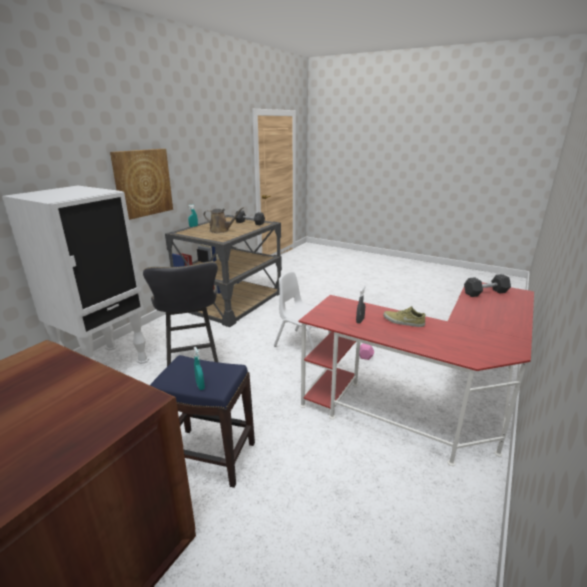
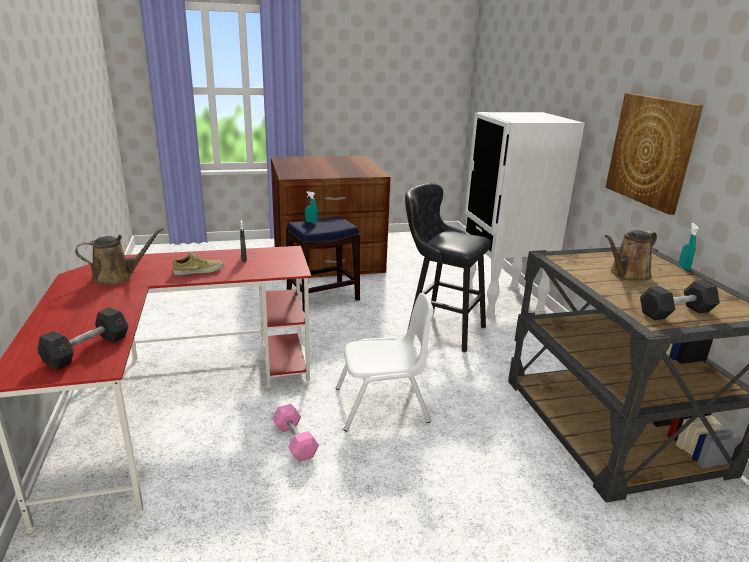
camera: 135 degrees right, 0 degrees up
(472, 337) = (117, 277): none -> brown watering can

